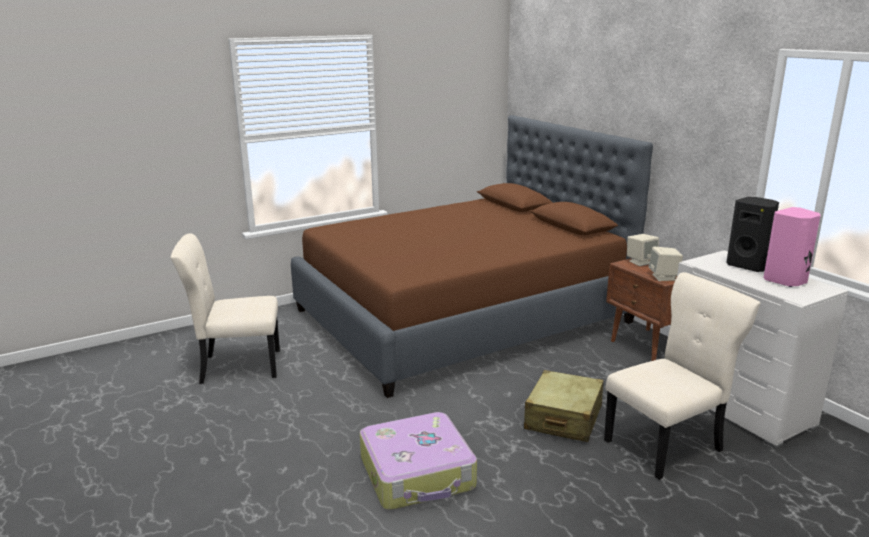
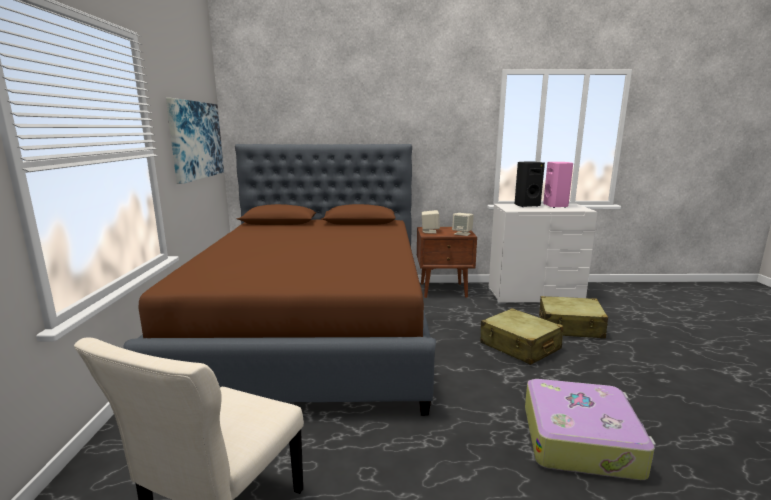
camera: 60 degrees left, 5 degrees down
(451, 112) = (196, 140): none -> picture
(667, 444) = (570, 327): beige chair -> beige suitcase

